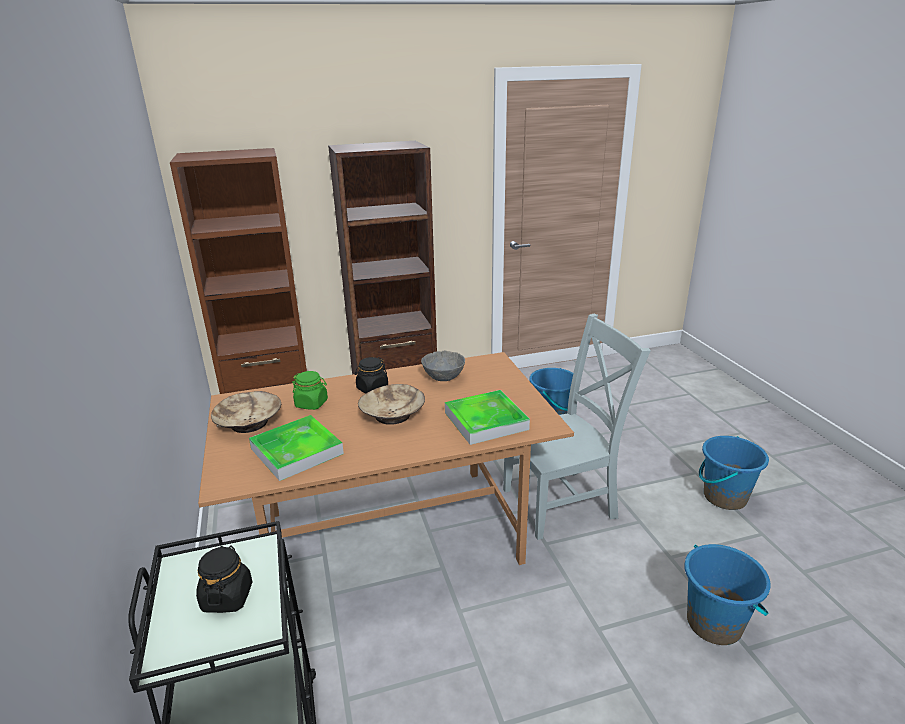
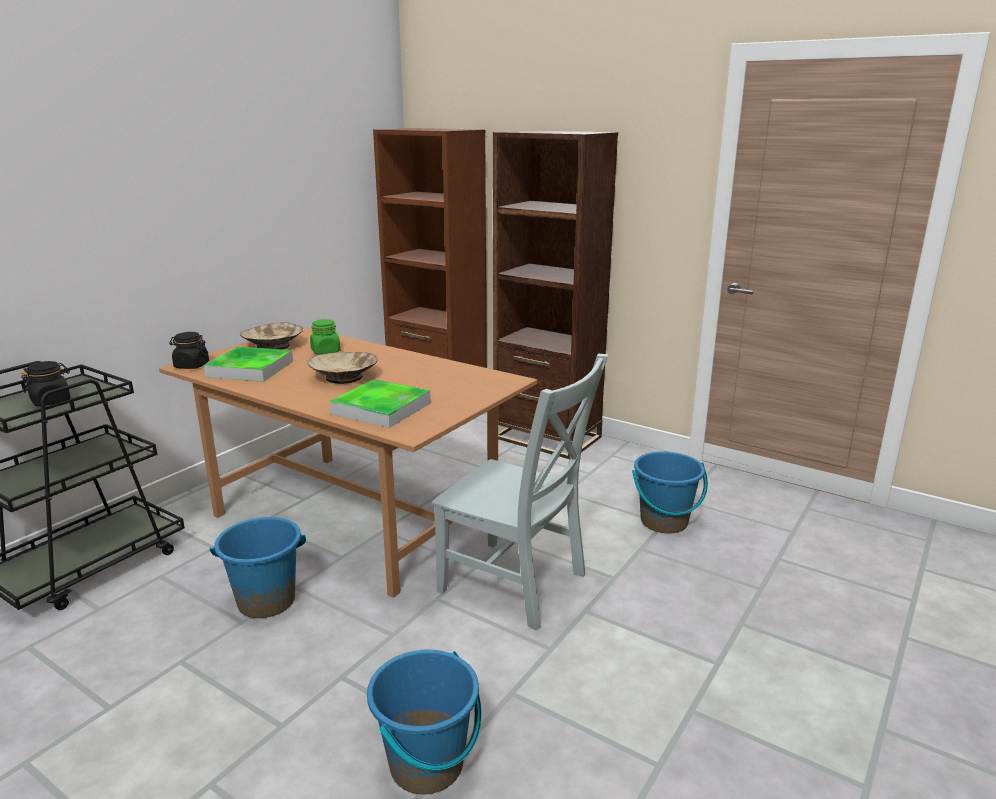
camera: 50 degrees right, 5 degrees down
(372, 389) = (378, 359): black jar -> black jar (191, 366)
(443, 377) = (439, 373): grey bowl -> none
(724, 497) = (697, 705): blue bucket -> blue bucket (266, 601)

